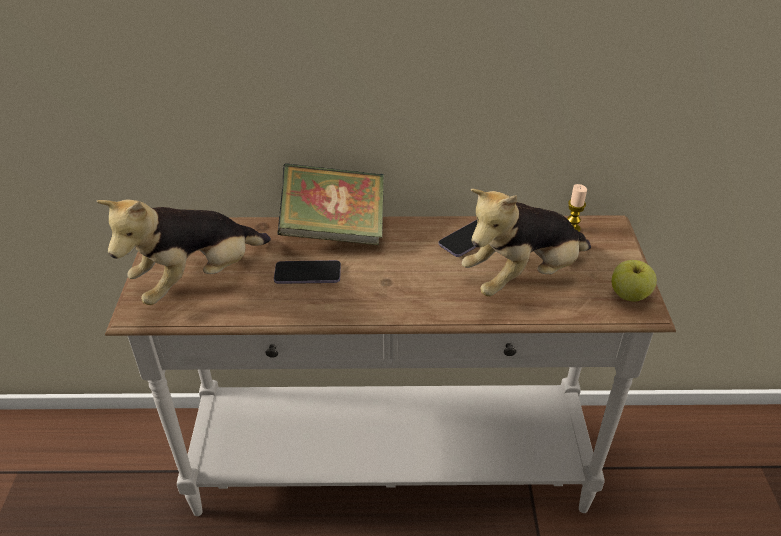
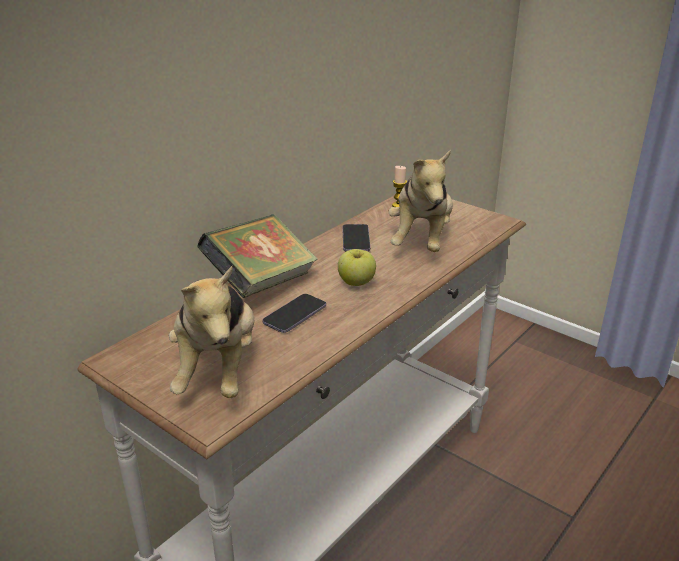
camera: 50 degrees left, 10 degrees down
(629, 295) = (484, 219): apple -> apple (356, 282)

